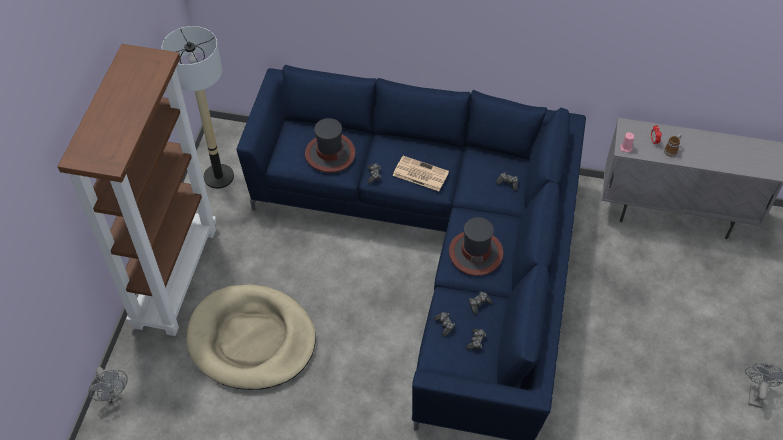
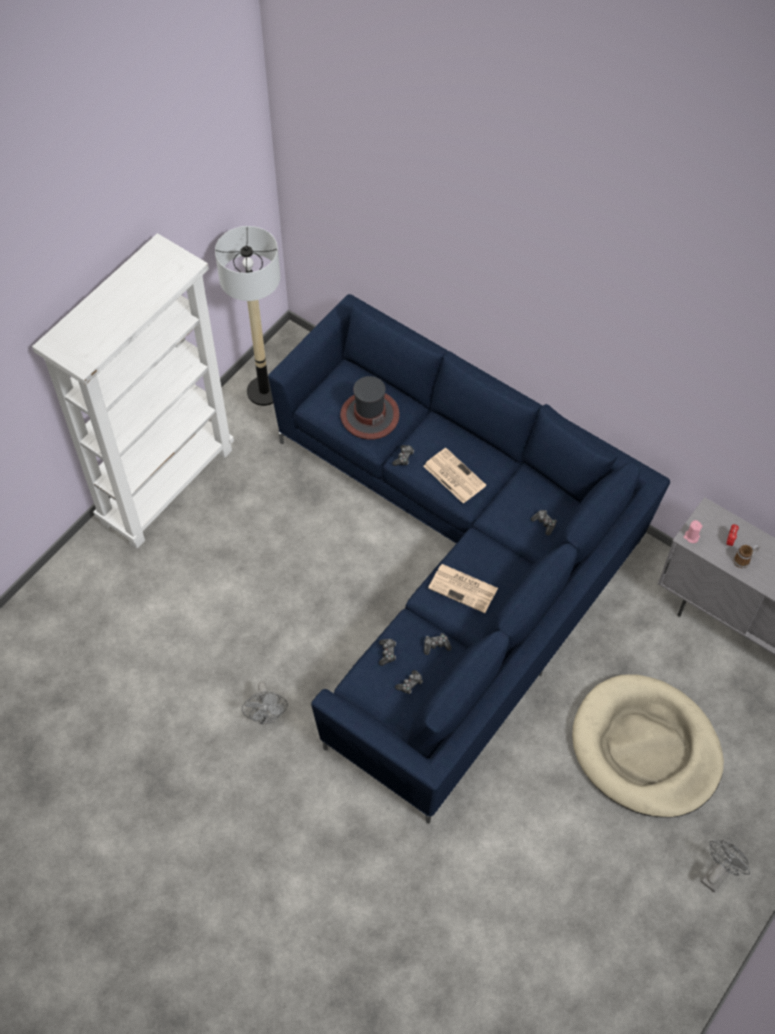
camera: 25 degrees right, 5 degrees up
(113, 395) = (50, 585): grey fan -> grey fan (267, 716)
(175, 276) = (167, 484): brown bookcase -> white bookcase
(252, 340) = (209, 584): beige dog bed -> beige dog bed (645, 749)
(475, 253) = (464, 588): hat -> newspaper

